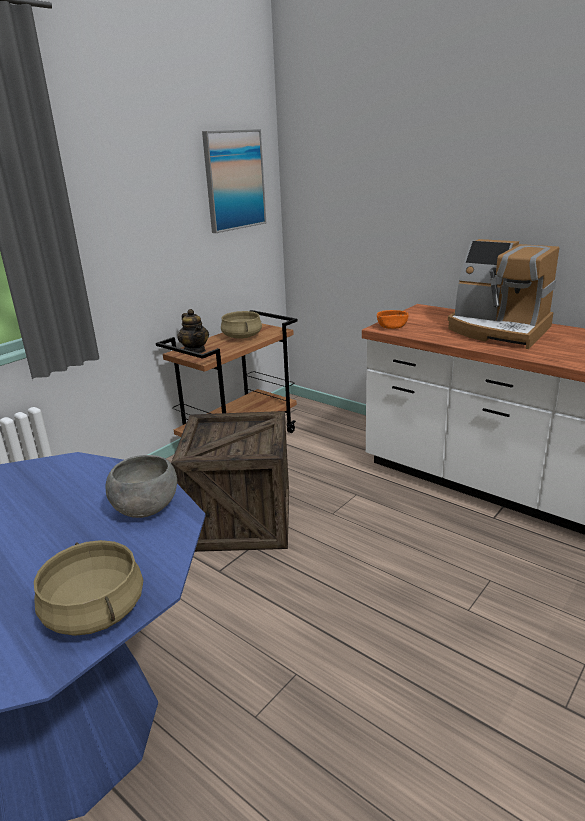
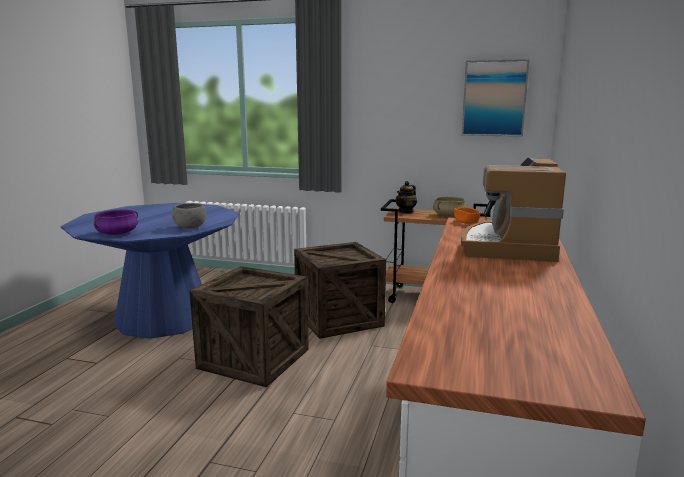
camera: 65 degrees right, 10 degrees down
(96, 611) = (117, 233): beige cooking pot -> purple cooking pot
(311, 621) = (254, 358): none -> crate

